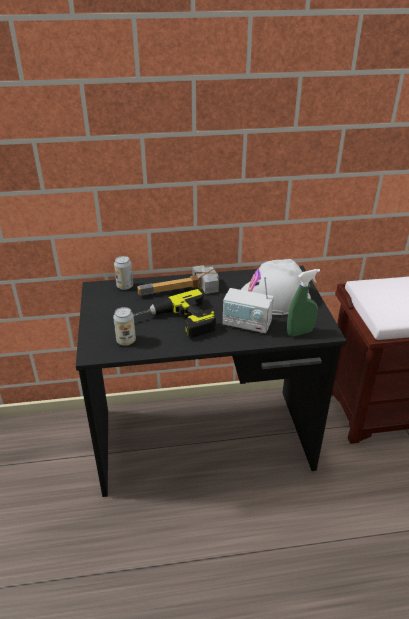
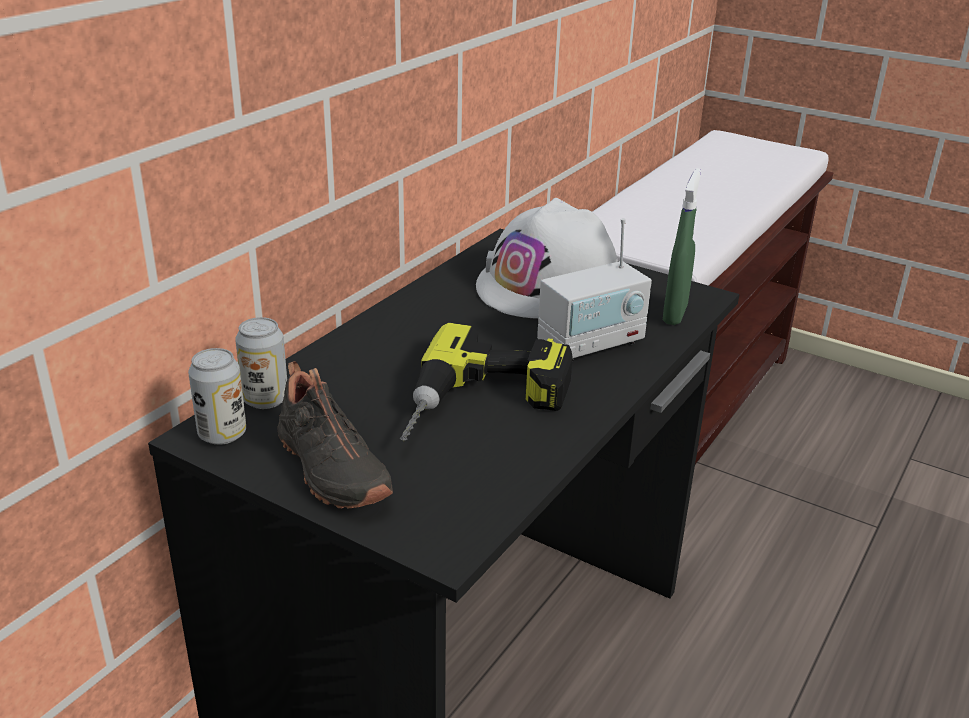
camera: 50 degrees left, 5 degrees down
(104, 315) = (328, 469): none -> black shoe
(126, 341) = (461, 483): can -> can (222, 434)
(182, 291) = (395, 351): hammer -> none

